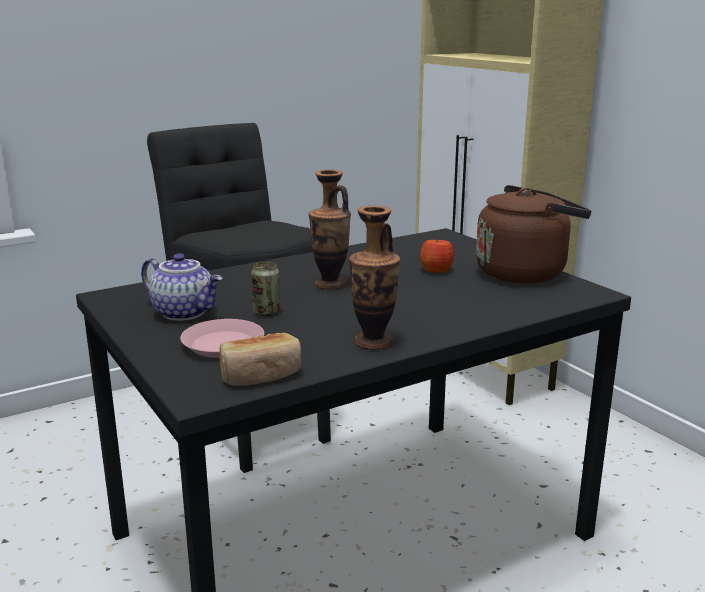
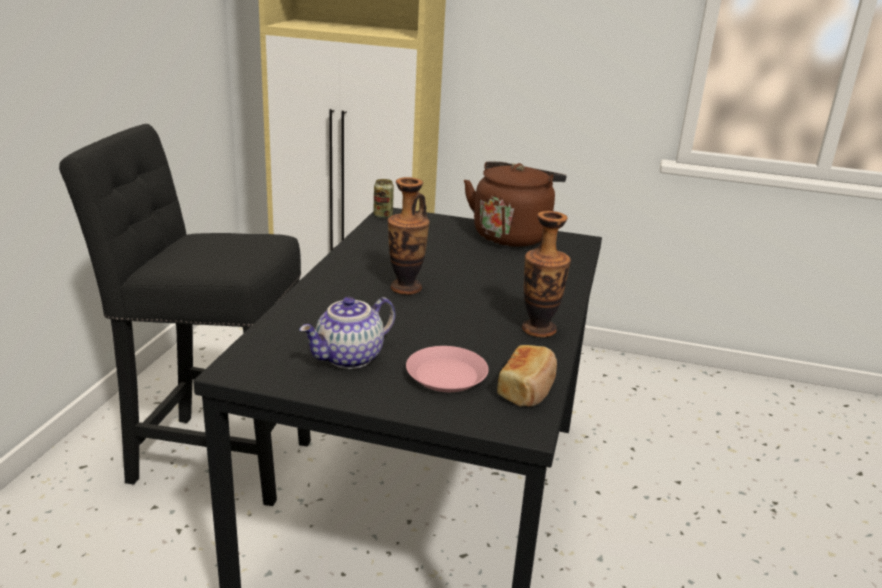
camera: 45 degrees left, 5 degrees up
(185, 312) = (350, 358): teapot -> teapot turned 150 degrees clockwise
(266, 312) = (414, 333): can -> can (383, 216)
(436, 270) = (453, 250): apple -> none

